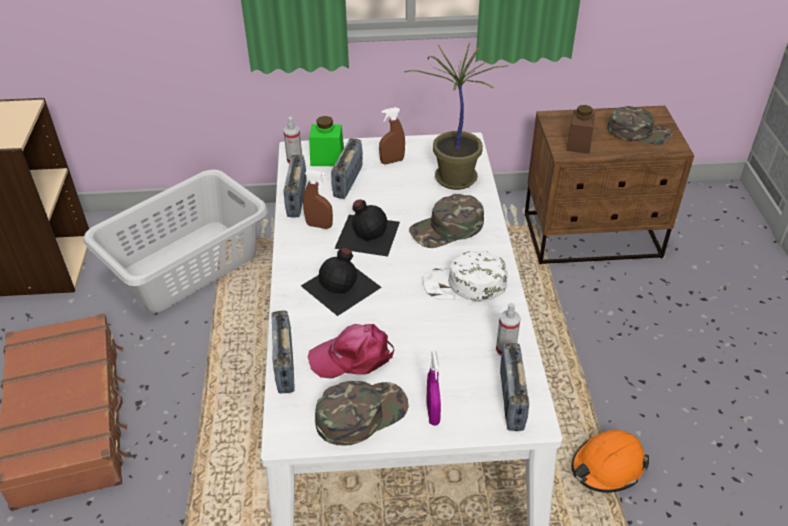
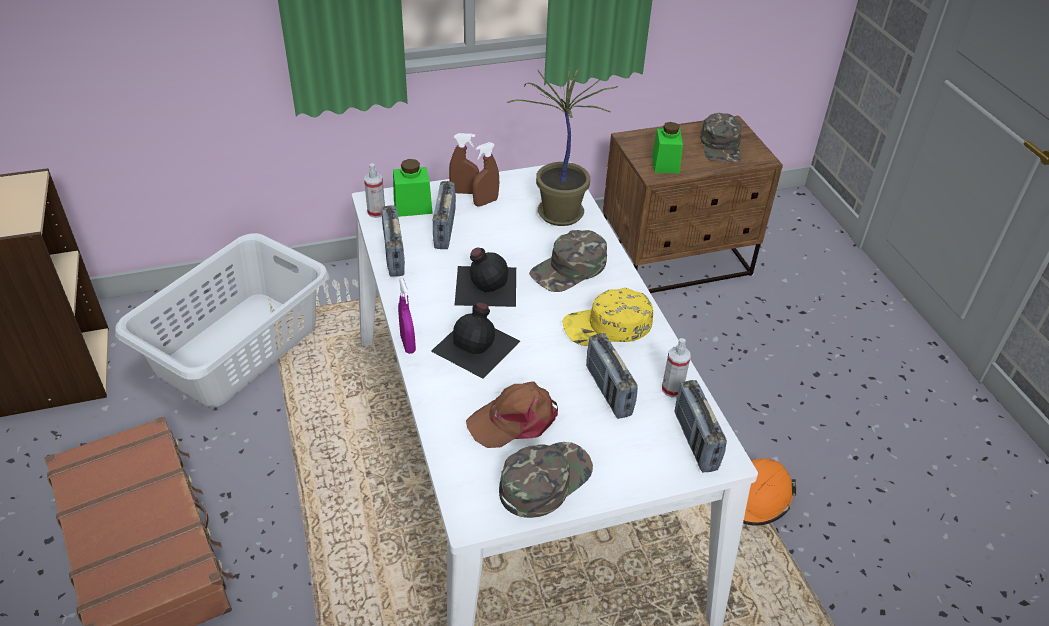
camera: 15 degrees left, 0 degrees up
(284, 366) = (443, 441): radio -> radio (608, 391)
(319, 225) = (429, 282): brown spray bottle -> brown spray bottle (464, 192)
(353, 357) = (515, 420): pink cap -> brown cap
(433, 413) = (619, 467): purple spray bottle -> purple spray bottle (408, 344)
(464, 284) = (607, 326): white cap -> yellow cap
(578, 144) = (665, 164): brown jar -> green jar
(638, 132) = (721, 146): green cap -> green cap turned 90 degrees clockwise

